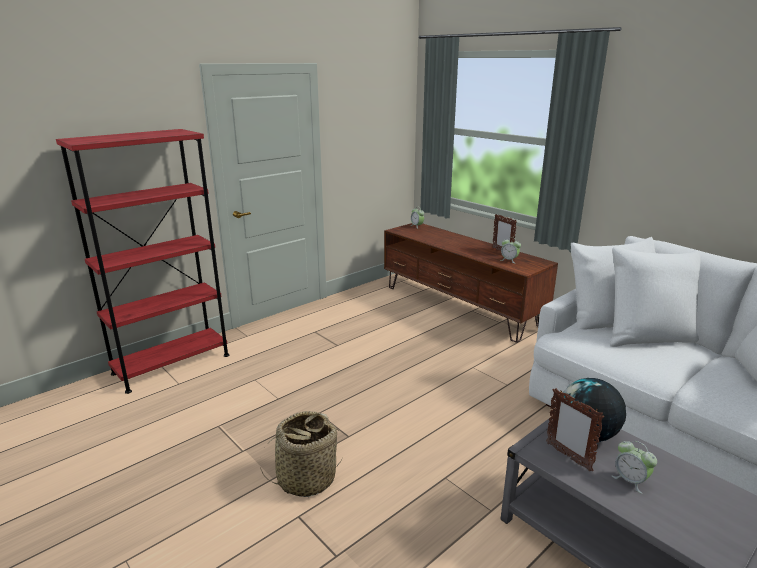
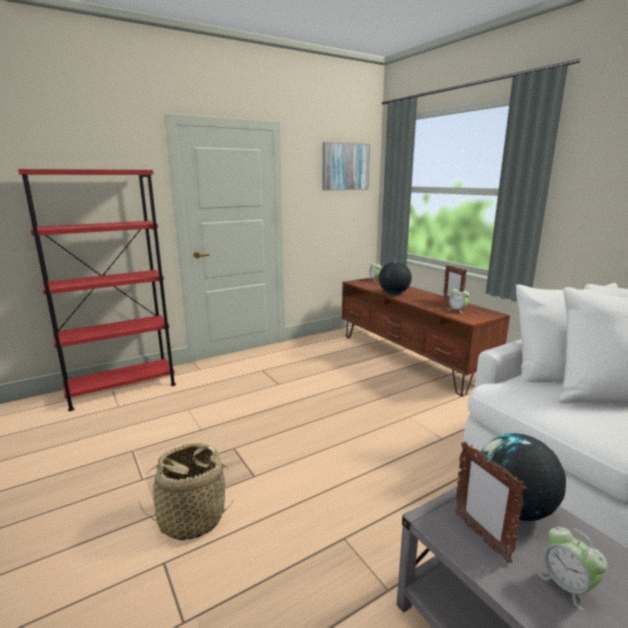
camera: 10 degrees right, 5 degrees down
(382, 106) = (345, 166): none -> picture
(442, 243) = (393, 293): none -> globe

